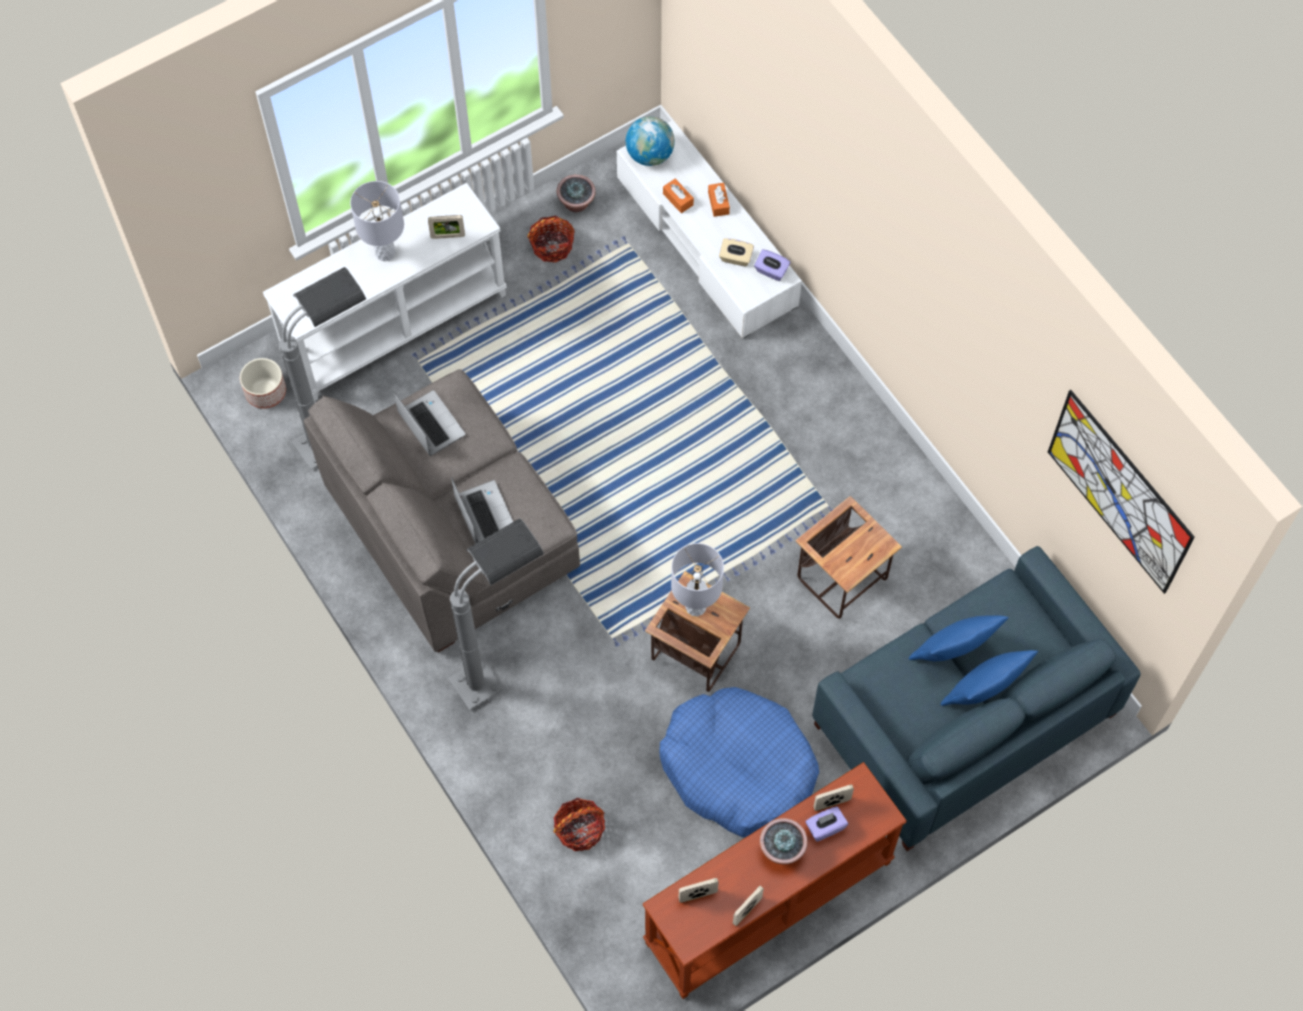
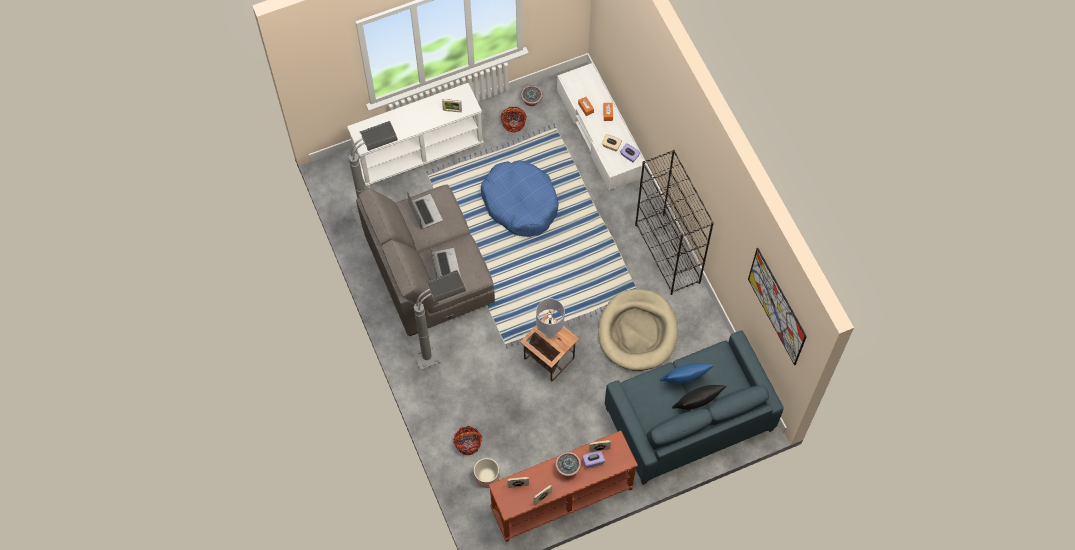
camera: 10 degrees right, 0 degrees up
(265, 392) = (342, 180): planter -> planter (486, 476)
(385, 253) = (417, 115): grey table lamp -> none
(650, 155) = (575, 81): globe -> none
(739, 769) = (560, 425): blue dog bed -> blue dog bed (520, 203)
(843, 578) = (637, 332): side table -> beige dog bed
(868, 433) = (668, 254): none -> black bookcase
(983, 693) = (696, 405): blue pillow -> black pillow

